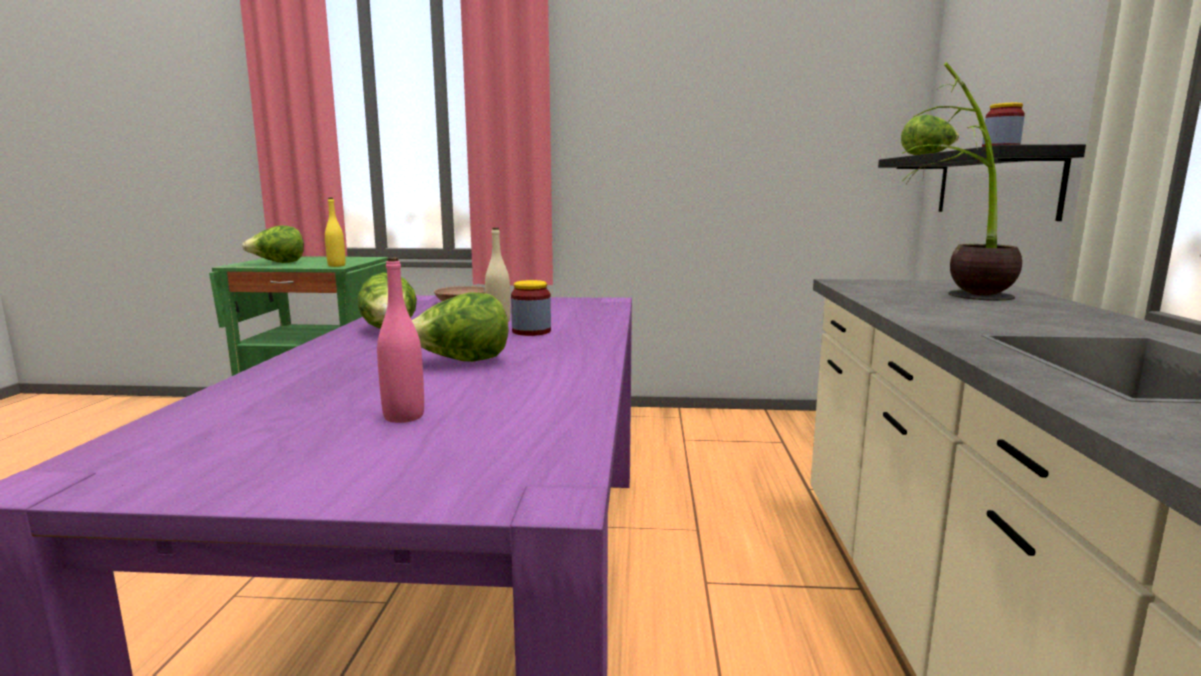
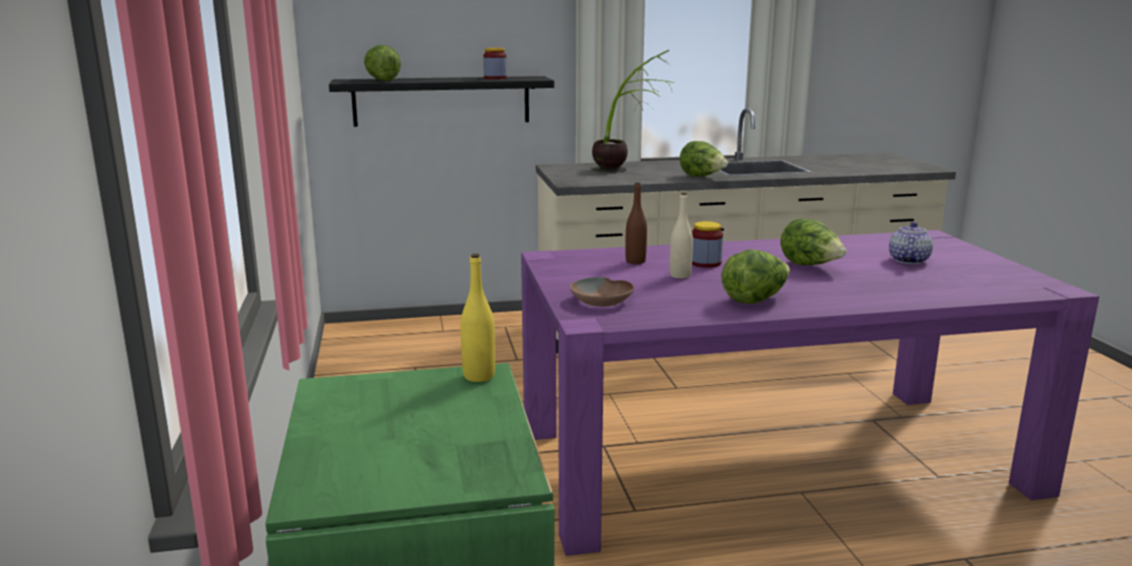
camera: 105 degrees left, 5 degrees up
(278, 263) = (454, 443): lettuce -> lettuce (702, 177)
(404, 416) = (908, 260): pink bottle -> teapot
(564, 316) = (635, 261): none -> brown bottle

